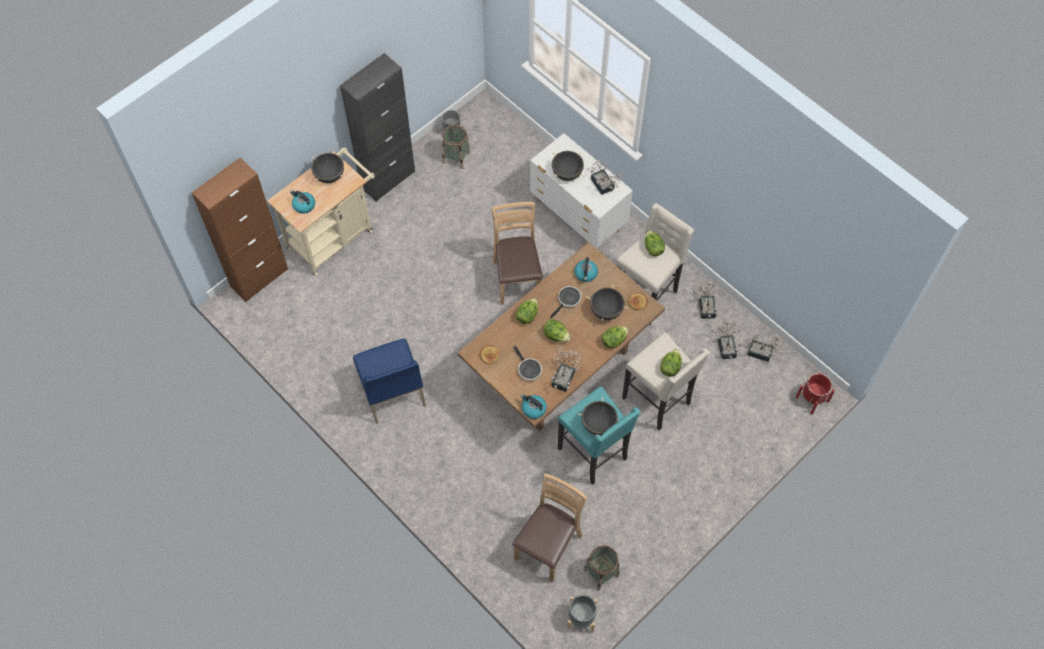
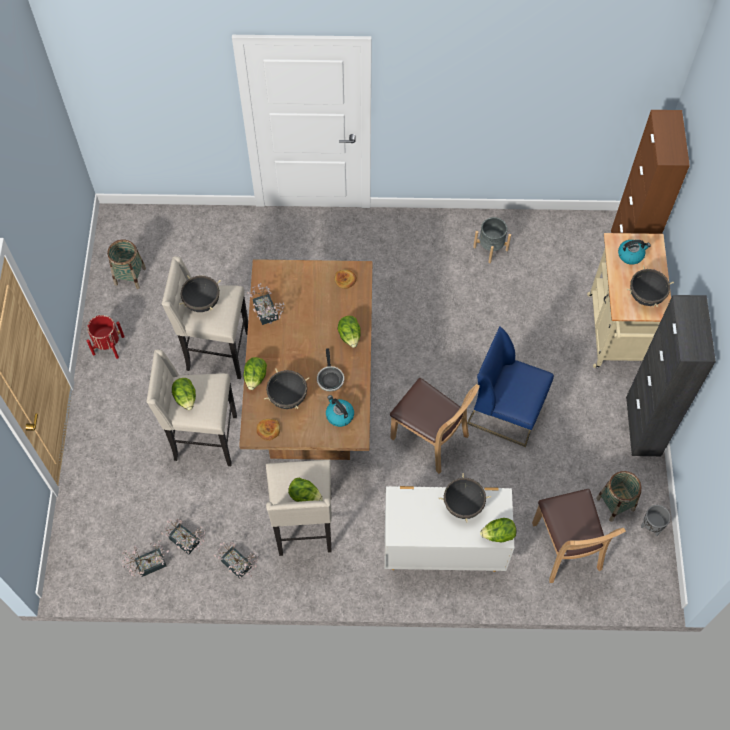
camera: 135 degrees right, 0 degrees up
(391, 390) = (423, 265): blue chair -> blue chair (507, 410)
(528, 369) = (302, 295): frying pan -> none
(533, 409) = (266, 270): kettle -> none
(548, 546) = (187, 261): brown chair -> brown chair (566, 548)
(556, 335) = (308, 340): lettuce -> lettuce (498, 535)
(581, 618) = (117, 237): grey planter -> grey planter (490, 248)
(594, 454) = (216, 352): turquoise stool -> beige stool
(603, 186) = (416, 523): potted plant -> none
(812, 399) = (67, 560): red planter -> red planter (108, 345)

